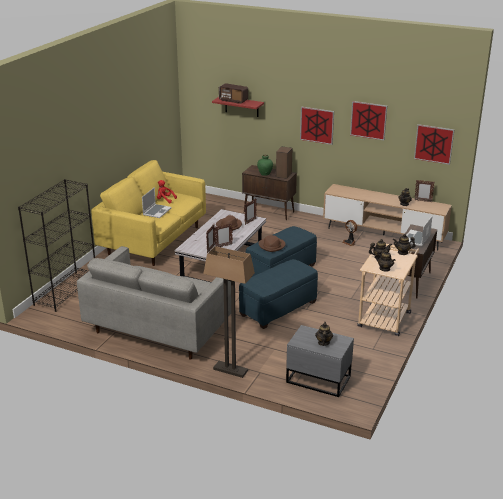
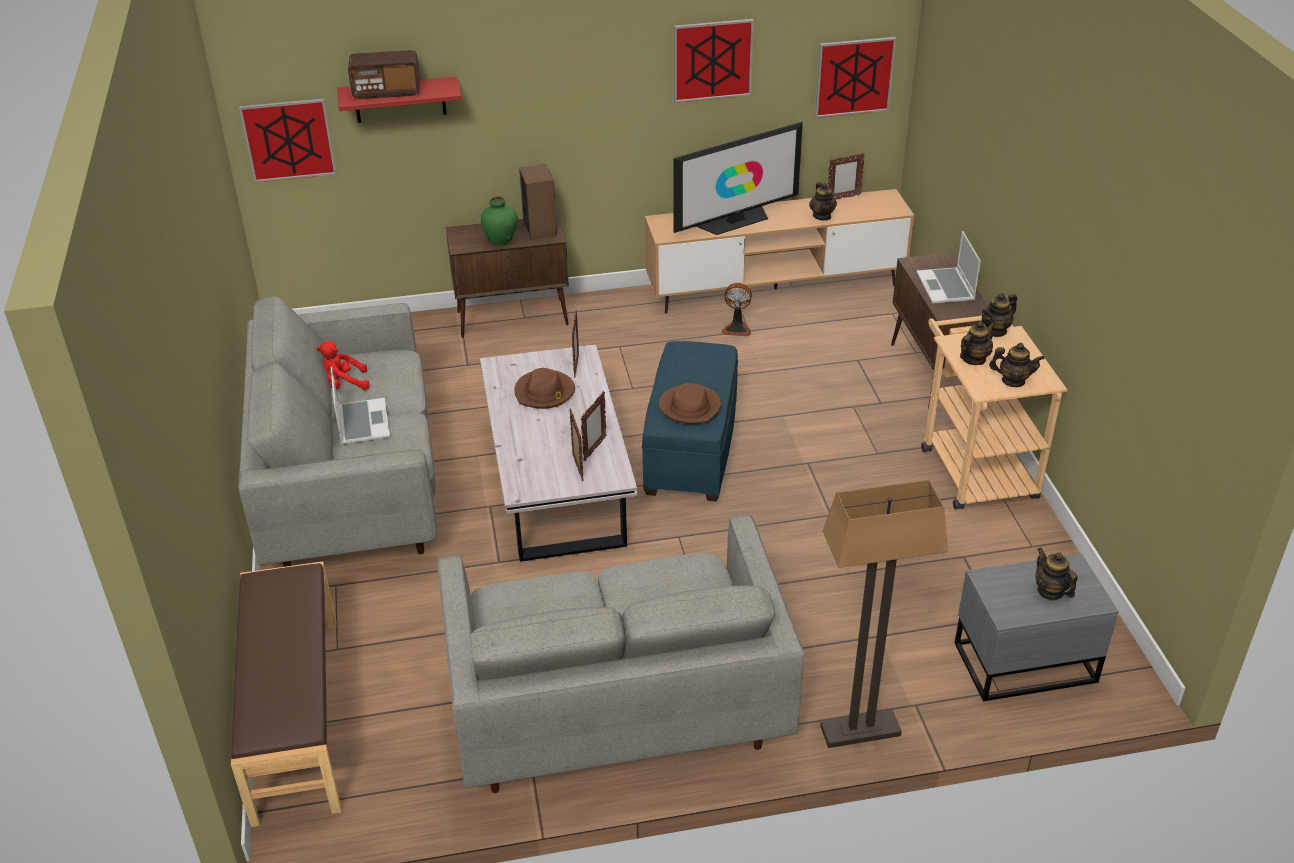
camera: 35 degrees left, 10 degrees up
(66, 291) = (294, 718): black bookcase -> brown bench
(154, 240) = (351, 488): yellow sofa -> grey sofa
(278, 308) = (782, 539): blue ottoman -> none
(317, 125) = (594, 99): picture -> picture (288, 140)
(366, 195) = (735, 221): none -> television

